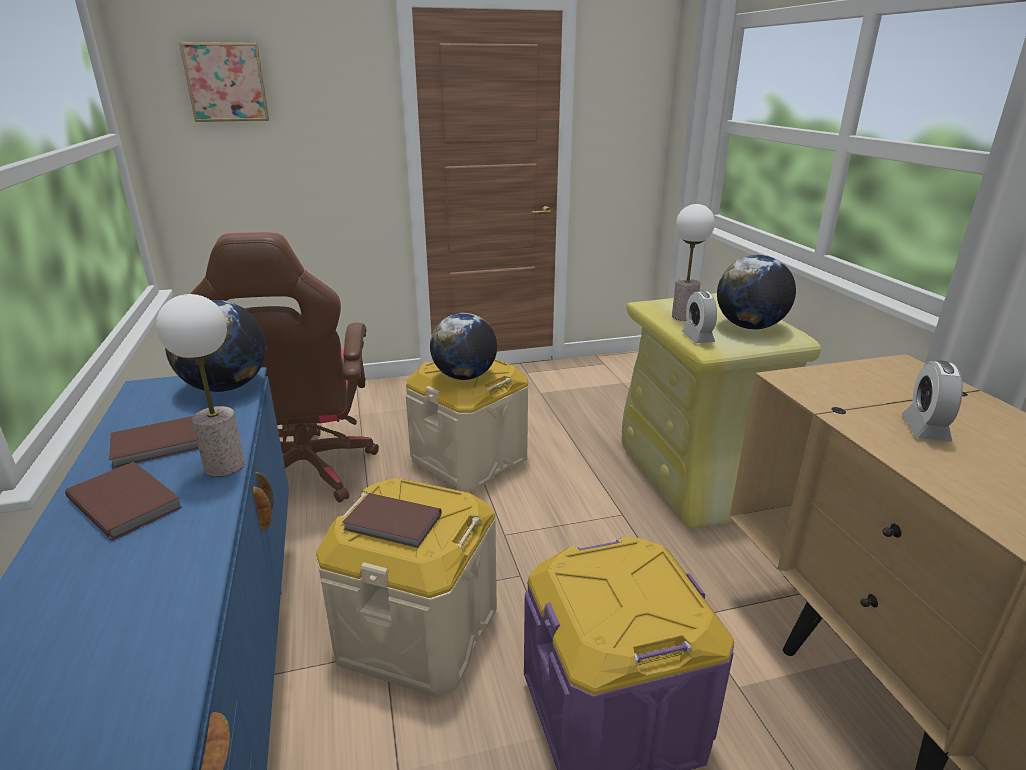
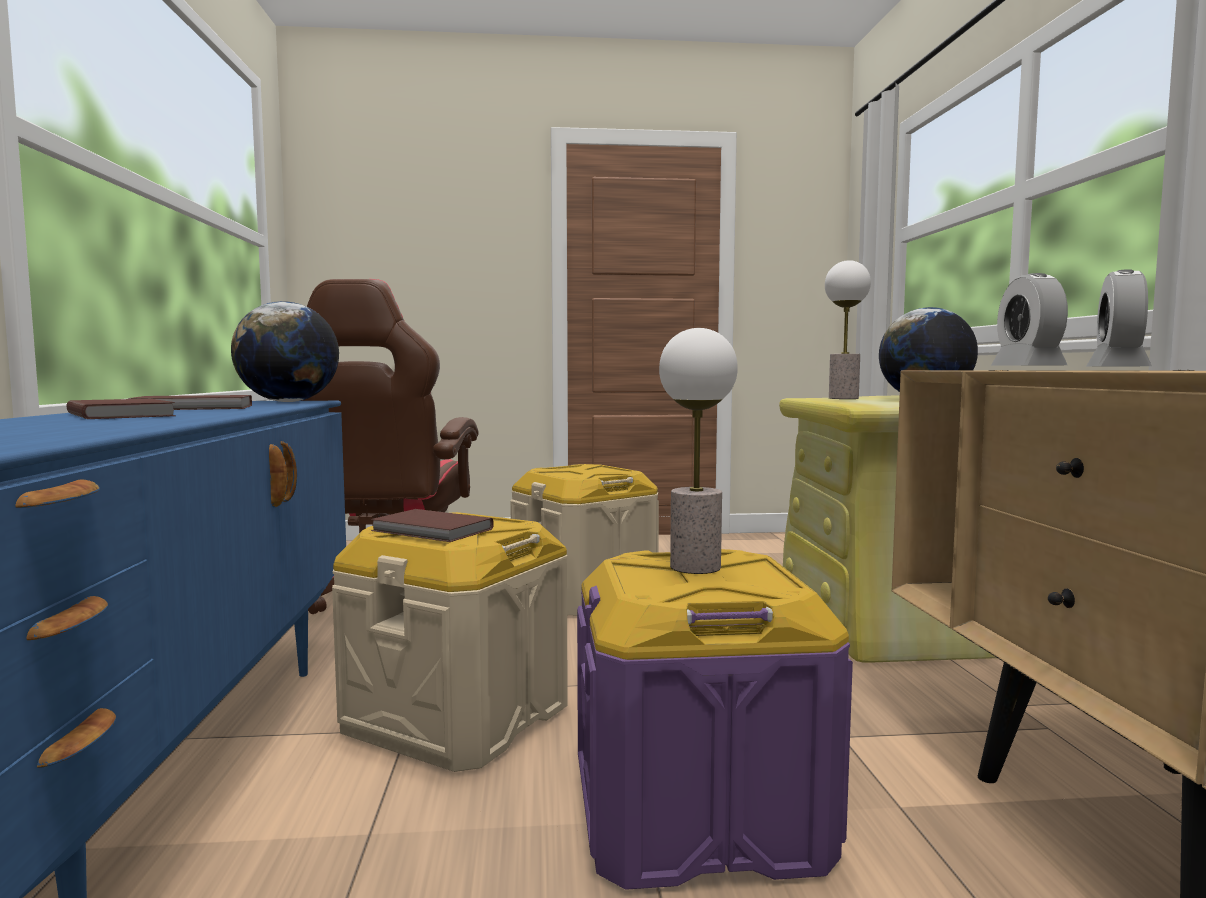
camera: 10 degrees right, 20 degrees down
(224, 466) = (243, 411): table lamp -> table lamp (695, 567)
(226, 82) = (380, 209): picture -> none
(464, 376) = (578, 473): globe -> none
(697, 337) = (853, 402): alarm clock -> alarm clock (1027, 369)

